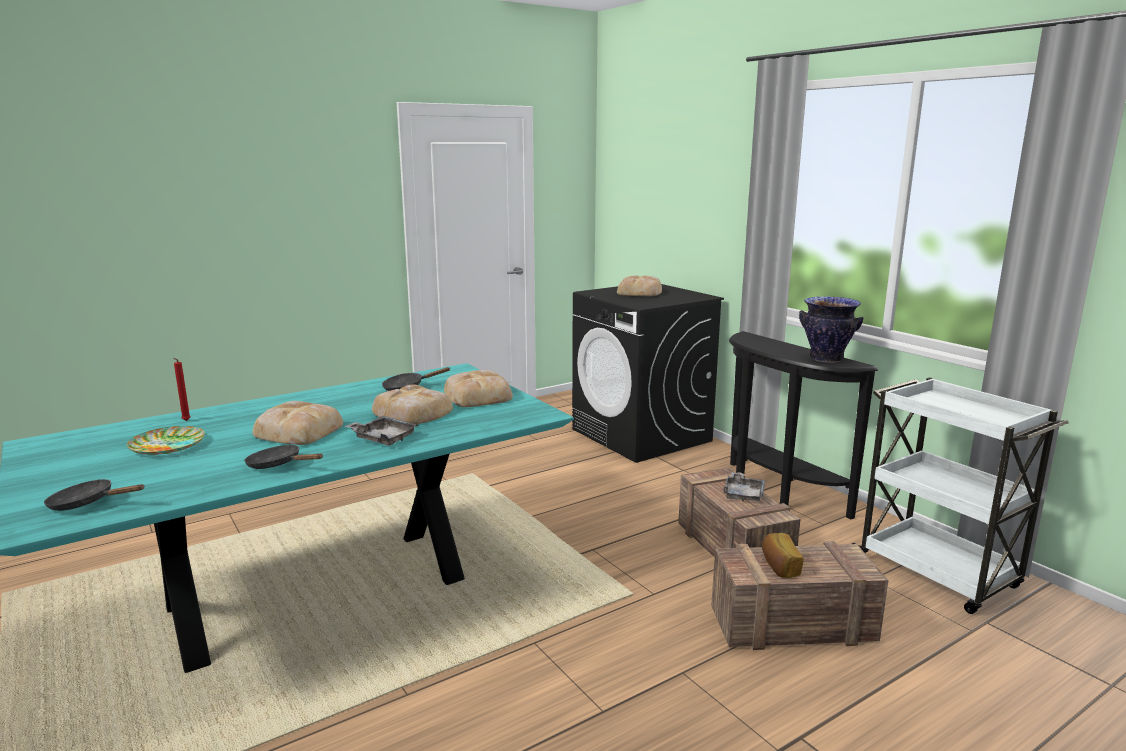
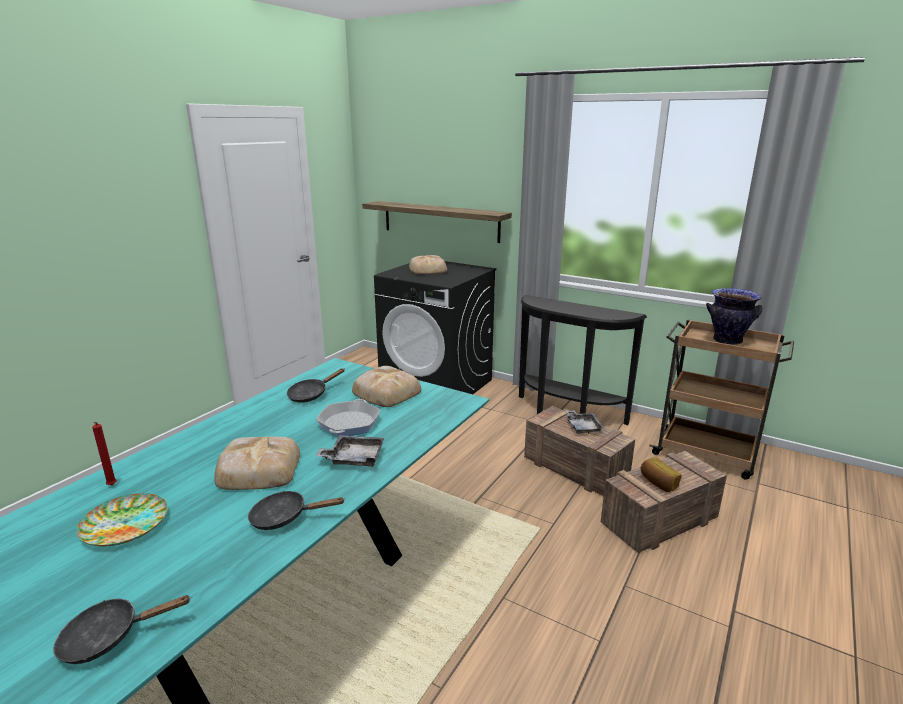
camera: 25 degrees left, 5 degrees up
(413, 413) = (349, 423): bread -> frying pan
(672, 238) = (440, 221): none -> shelf
(826, 359) = (609, 313): vase -> vase (727, 341)
(938, 574) = (707, 454): white cart -> brown cart

